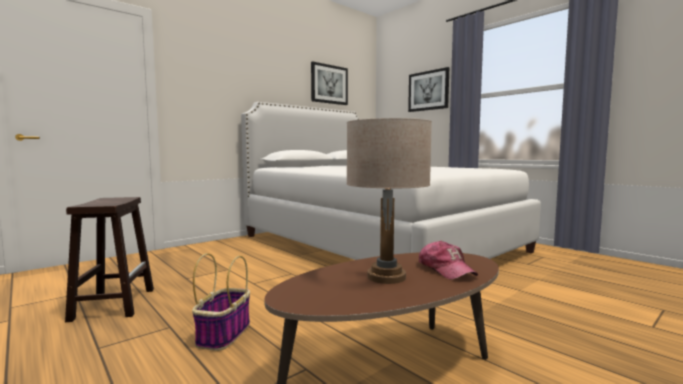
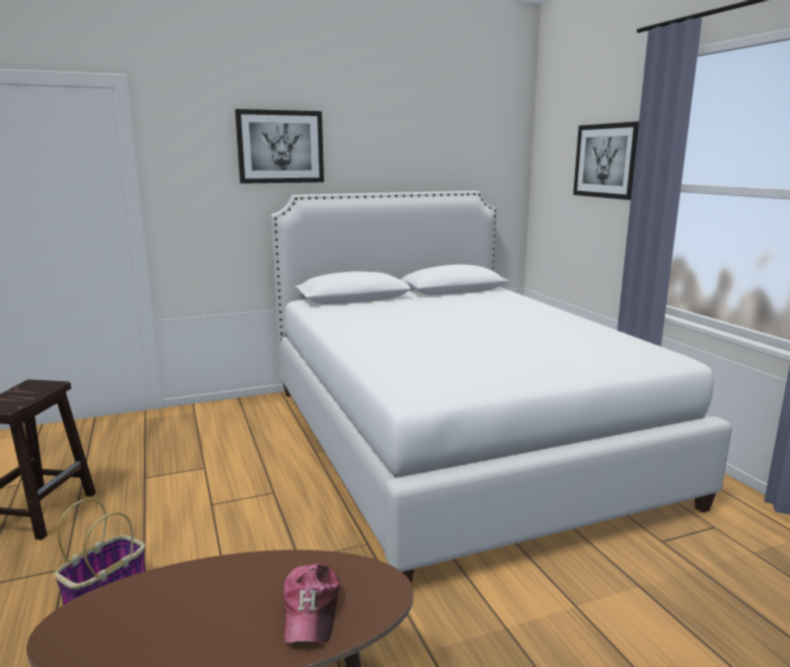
camera: 20 degrees right, 10 degrees up
(329, 84) = (432, 146): picture -> picture (280, 147)
(386, 277) = (216, 610): beige table lamp -> none

